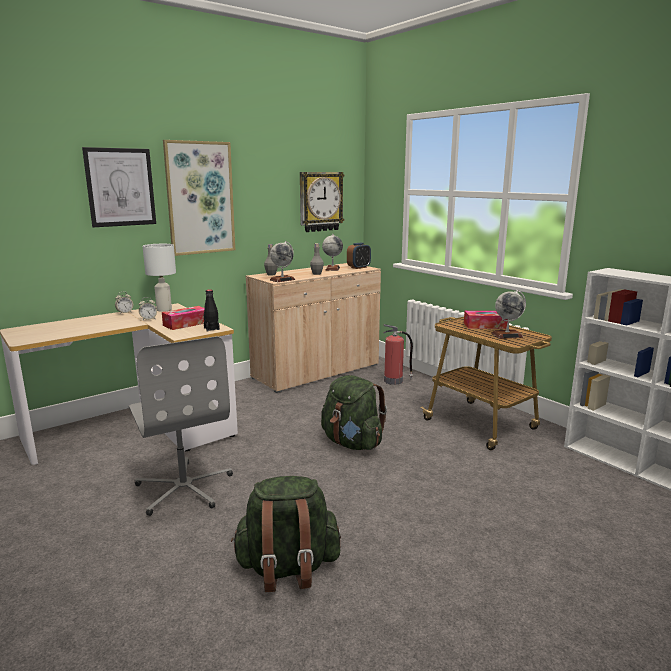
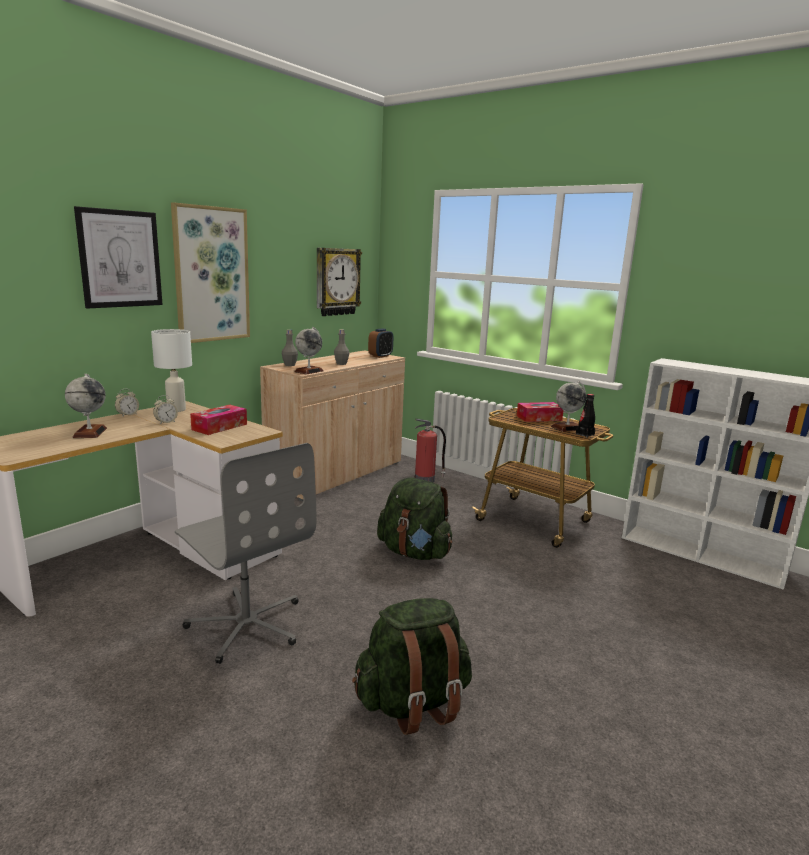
camera: 15 degrees left, 0 degrees up
(211, 329) = (256, 432): black bottle -> black bottle (585, 434)
(332, 268) = (353, 357): globe -> globe (90, 433)

